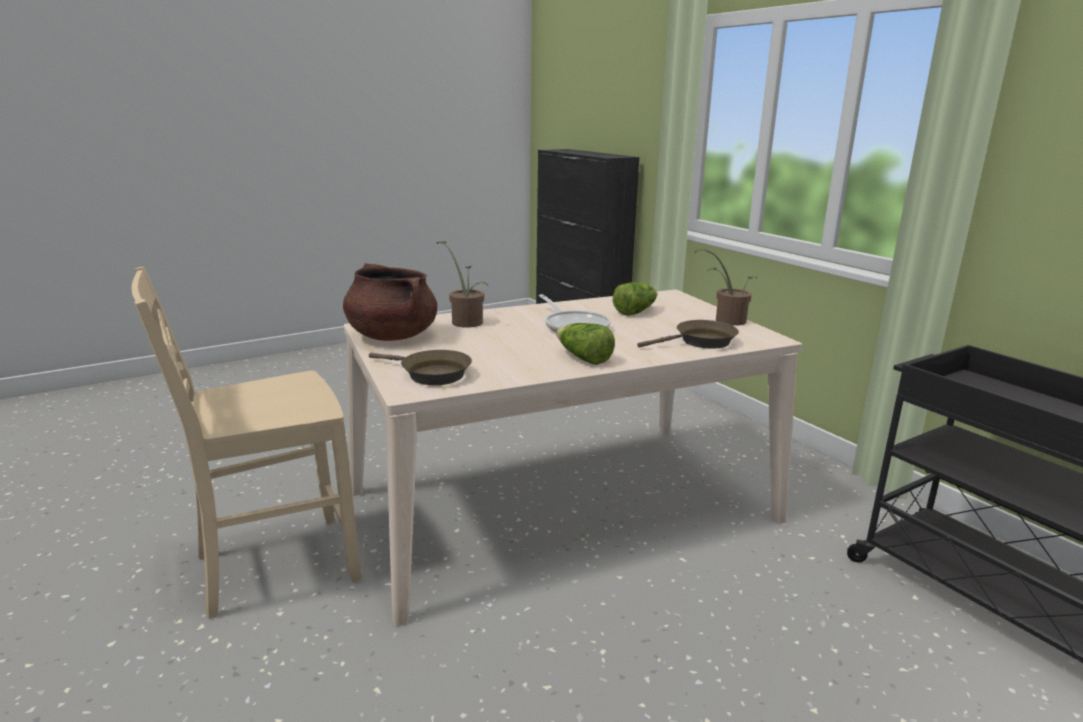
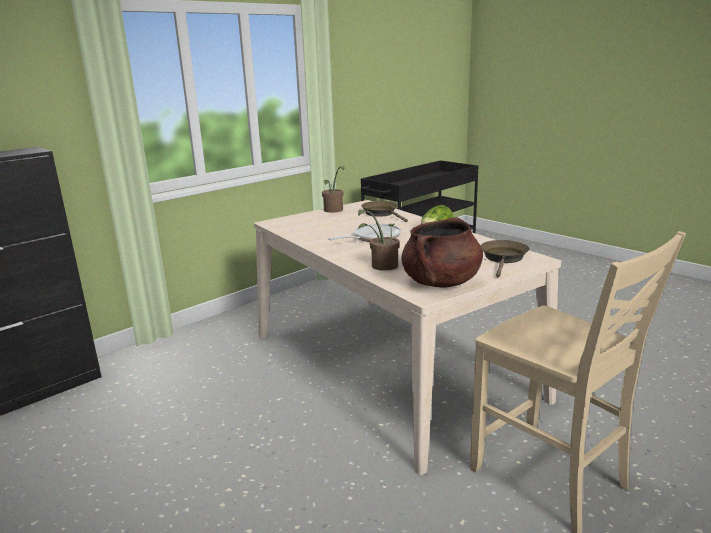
camera: 100 degrees left, 0 degrees up
(635, 311) = (324, 228): lettuce -> none

